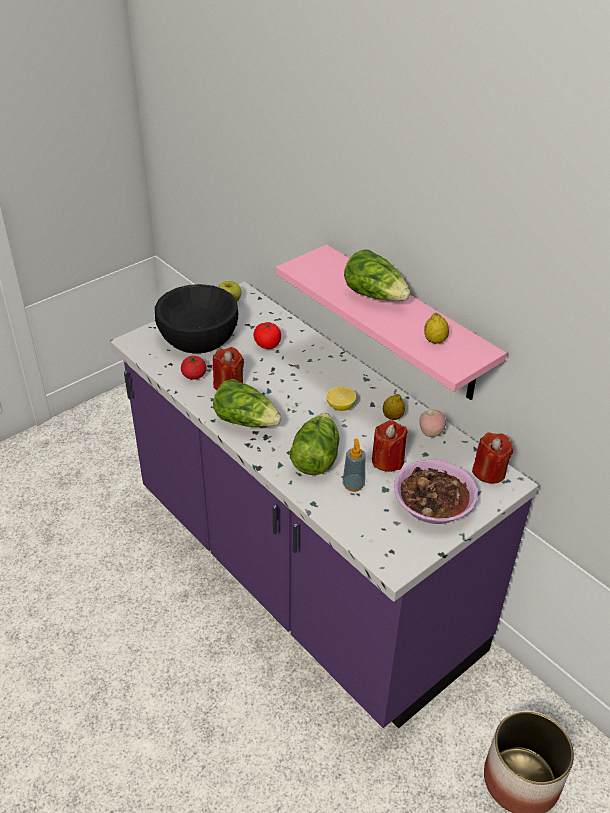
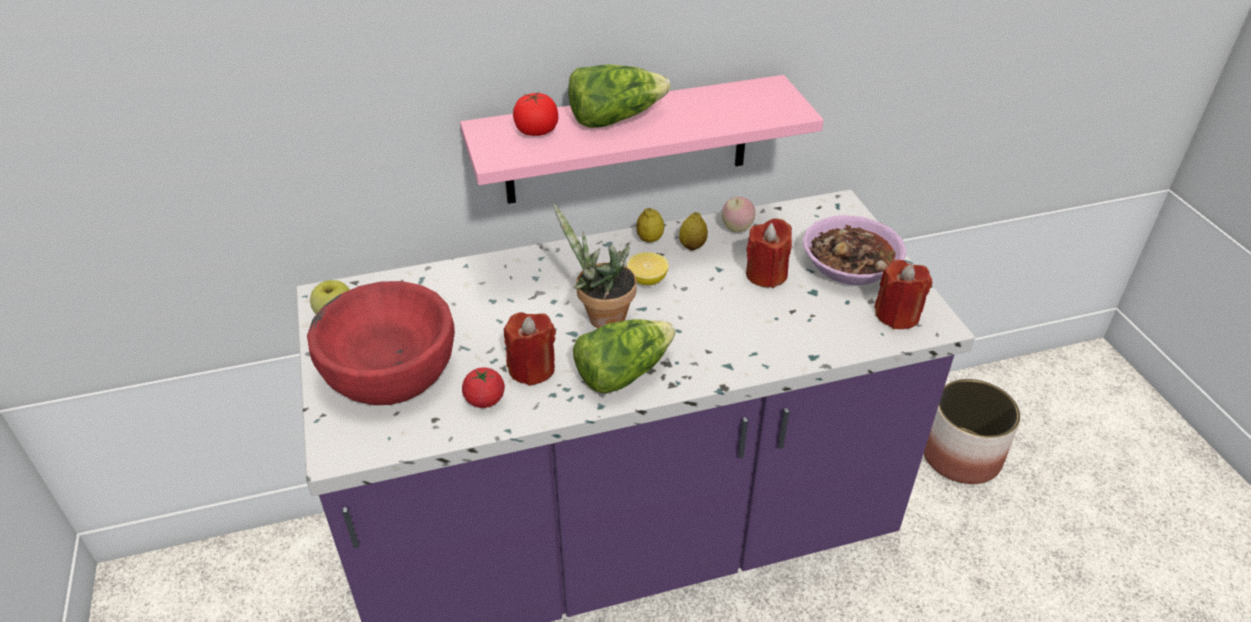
camera: 65 degrees left, 0 degrees up
(198, 335) = (389, 370): black bowl -> red bowl
(267, 345) = (472, 305): tomato -> tomato (536, 131)
(290, 397) = (601, 317): none -> potted plant
(315, 457) = (730, 330): lettuce -> none
(353, 485) = (795, 314): soap dispenser -> none
(435, 341) = (737, 107): lemon -> lemon (650, 239)
(489, 472) = (819, 211): red candle -> red candle (897, 315)

